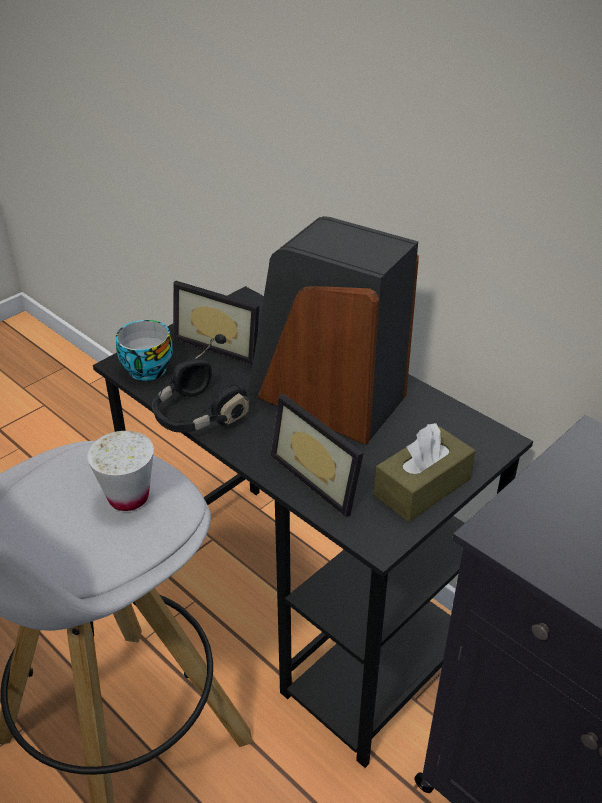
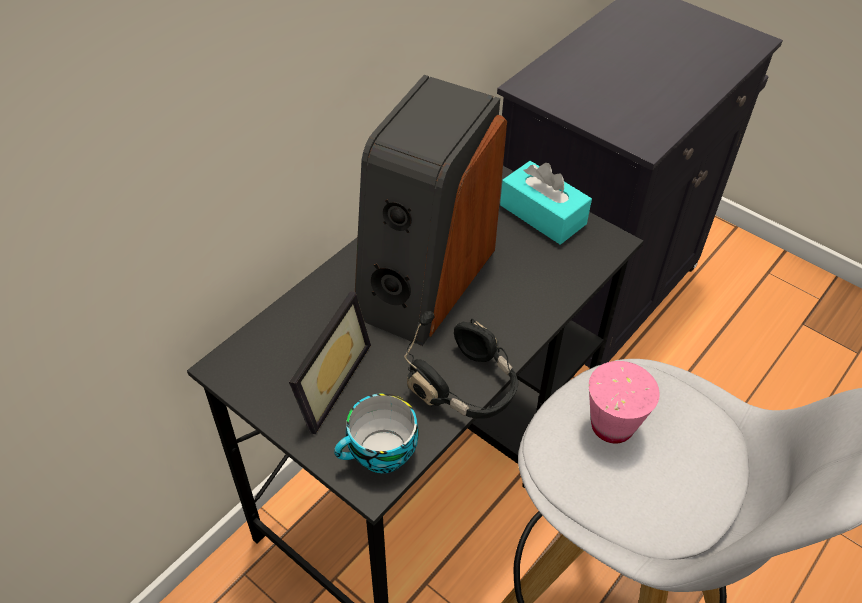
camera: 95 degrees left, 10 degrees up
(128, 497) = (612, 426): white cup -> pink cup
(322, 476) = (542, 279): picture frame -> none
(422, 487) = (542, 214): brown tissue box -> turquoise tissue box

